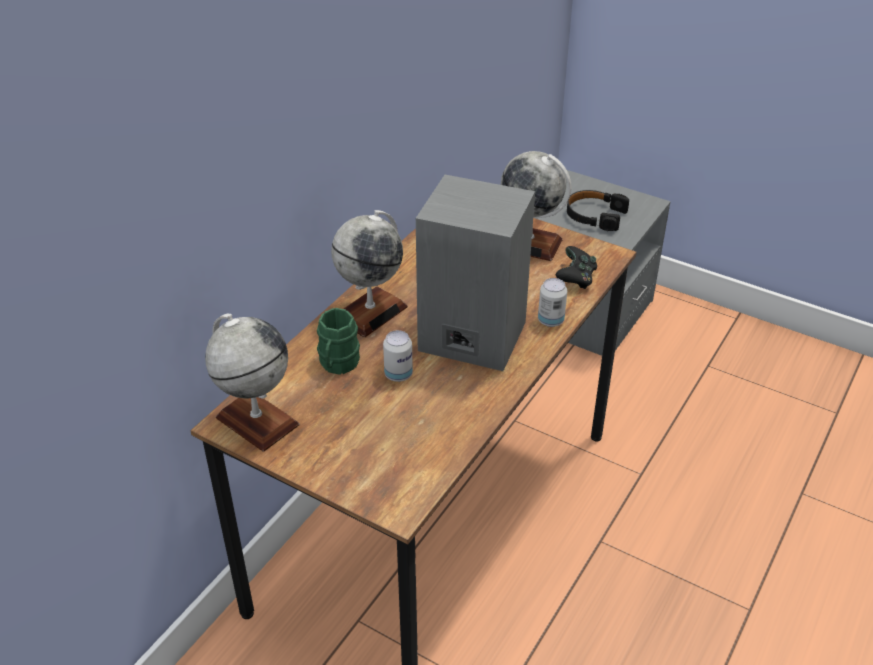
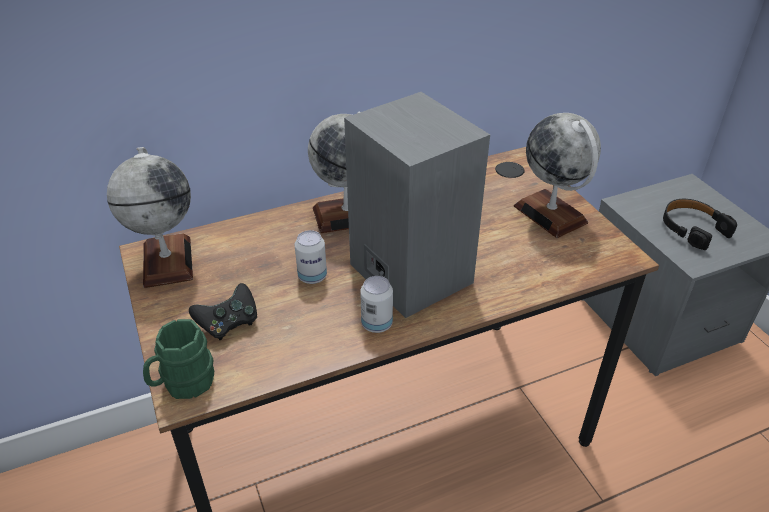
camera: 35 degrees right, 0 degrees up
(337, 364) = (275, 245): green mug -> green mug (183, 383)
(550, 321) = (499, 292): can -> can (377, 324)
(576, 278) = (566, 264): black game controller -> black game controller (228, 324)

